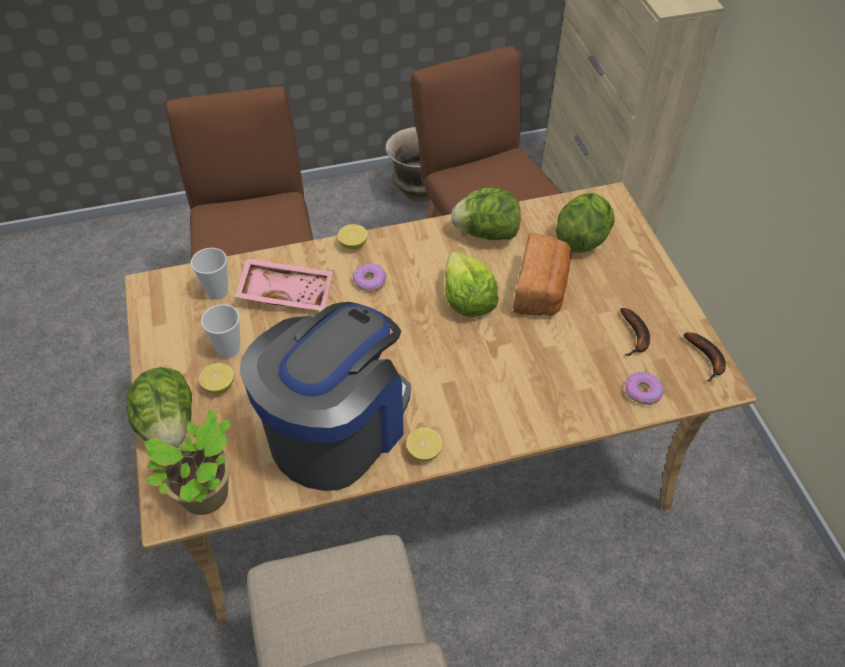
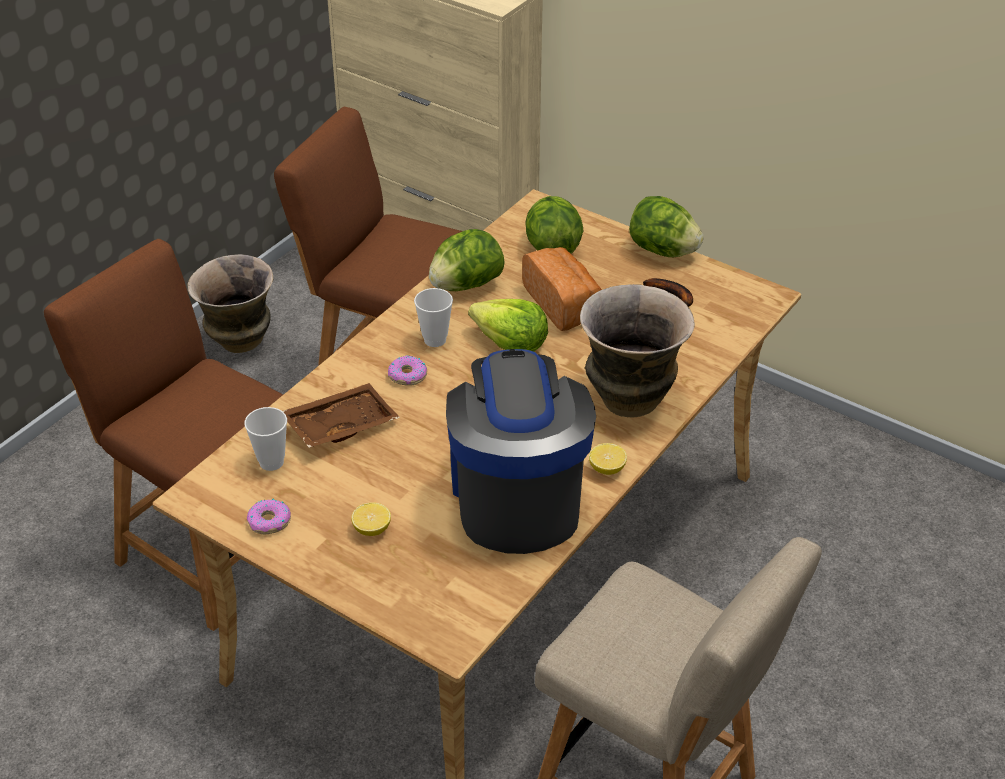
camera: 40 degrees left, 10 degrees down
(168, 425) = (364, 584): lettuce -> lettuce (662, 251)
(207, 497) = (469, 609): potted plant -> none
(229, 349) = (344, 498): cup -> cup (435, 340)
(286, 291) = (340, 425): pink tray -> brown tray
(353, 244) = (355, 355): lemon -> none
(506, 403) = (630, 399): none -> vase
(642, 392) = (720, 332): donut -> donut (269, 522)
(707, 359) = (741, 285): banana -> none

